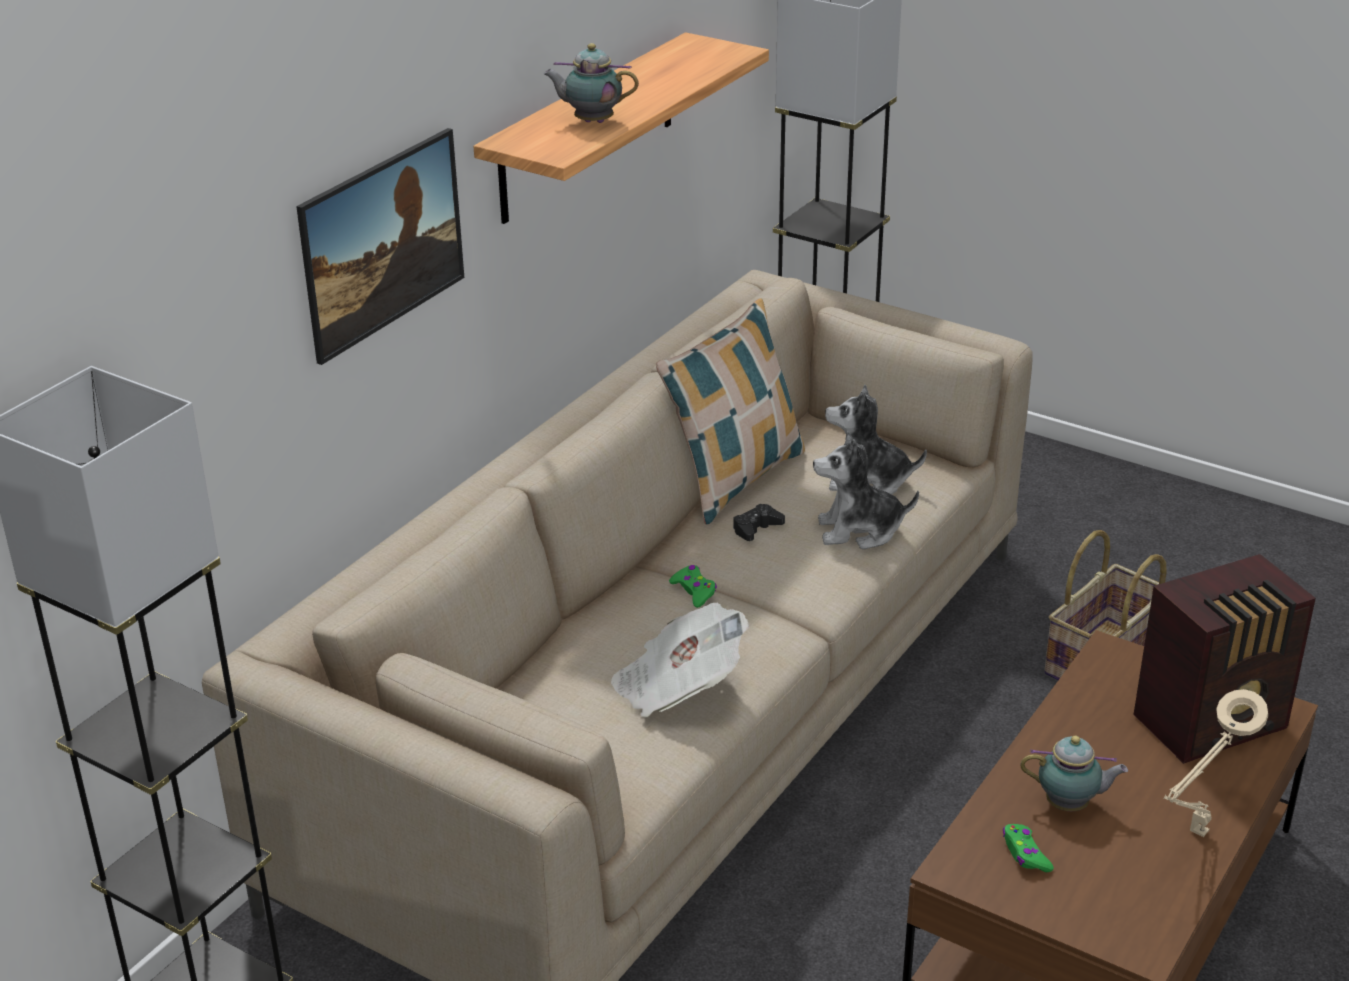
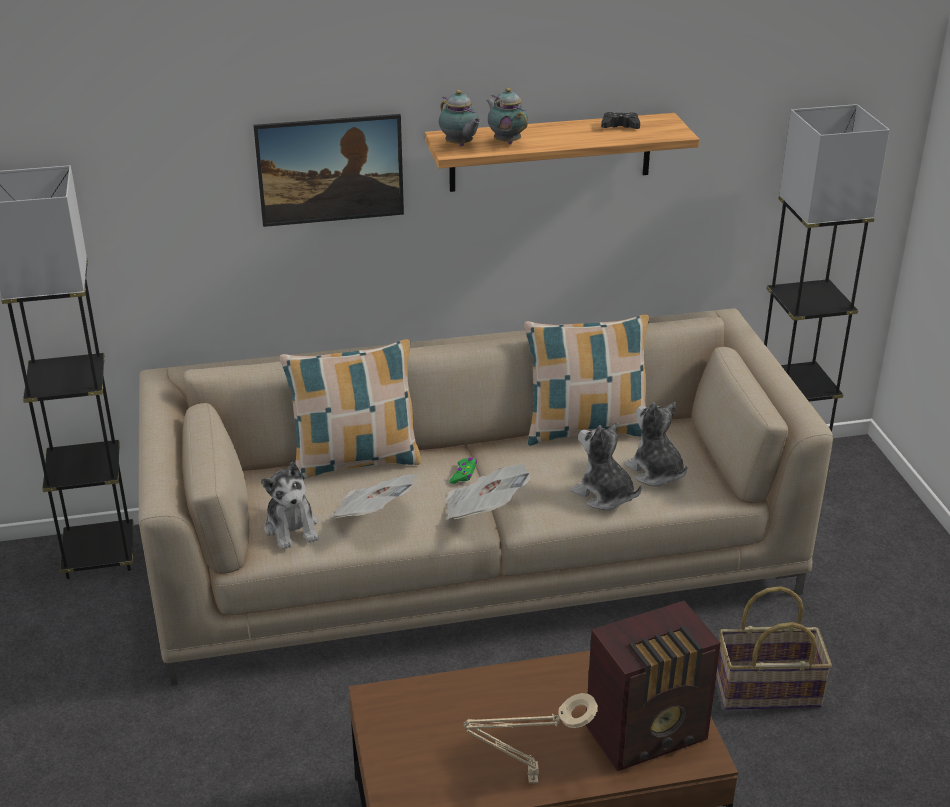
camera: 45 degrees right, 0 degrees up
(556, 647) = (355, 462): none -> pillow
(614, 758) = (292, 528): none -> plush toy
(756, 528) = (549, 461): black game controller -> black game controller (620, 126)
(778, 613) = (484, 510): none -> newspaper
(1025, 854) = (422, 718): green game controller -> none
(1070, 805) = (488, 713): teapot -> teapot (459, 145)
(1214, 724) = (649, 734): radio -> radio turned 45 degrees counterclockwise

